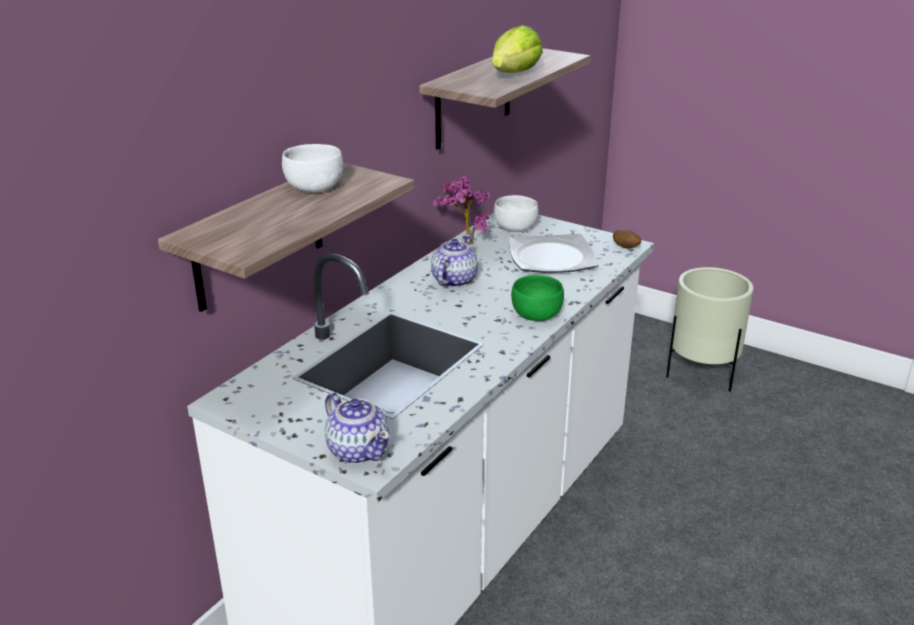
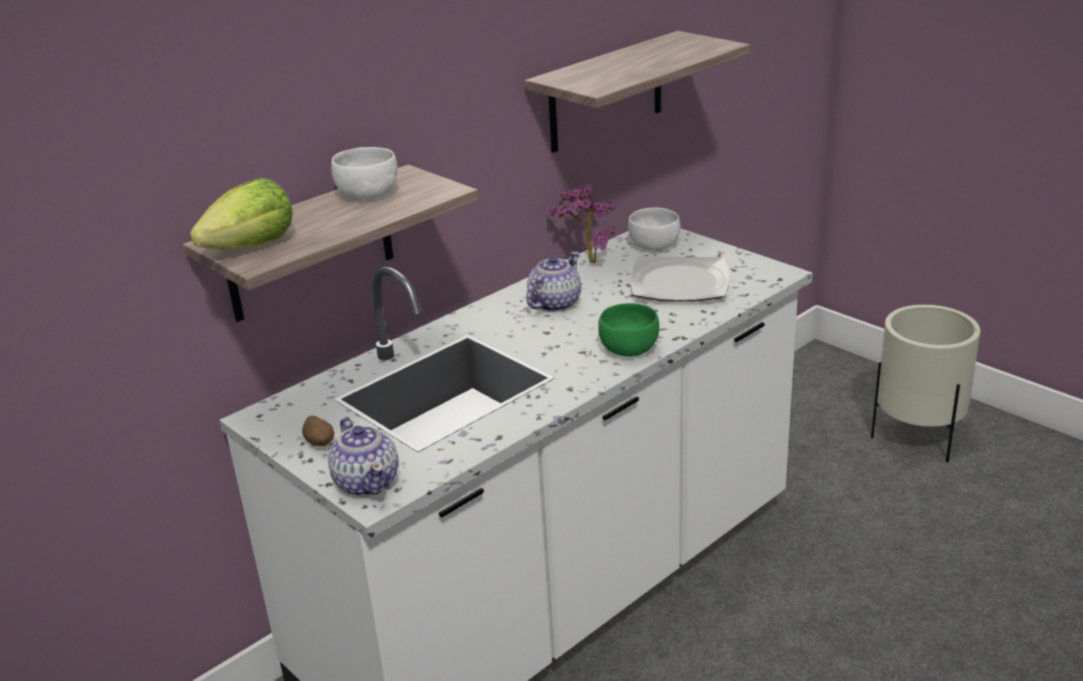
camera: 15 degrees right, 0 degrees up
(515, 74) = (641, 67): lettuce -> lettuce (252, 247)
(626, 248) = (774, 276): potato -> potato (320, 444)

